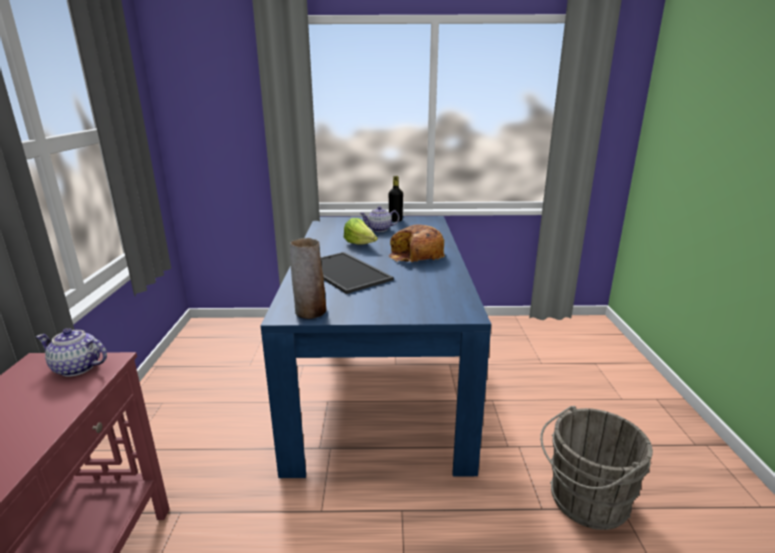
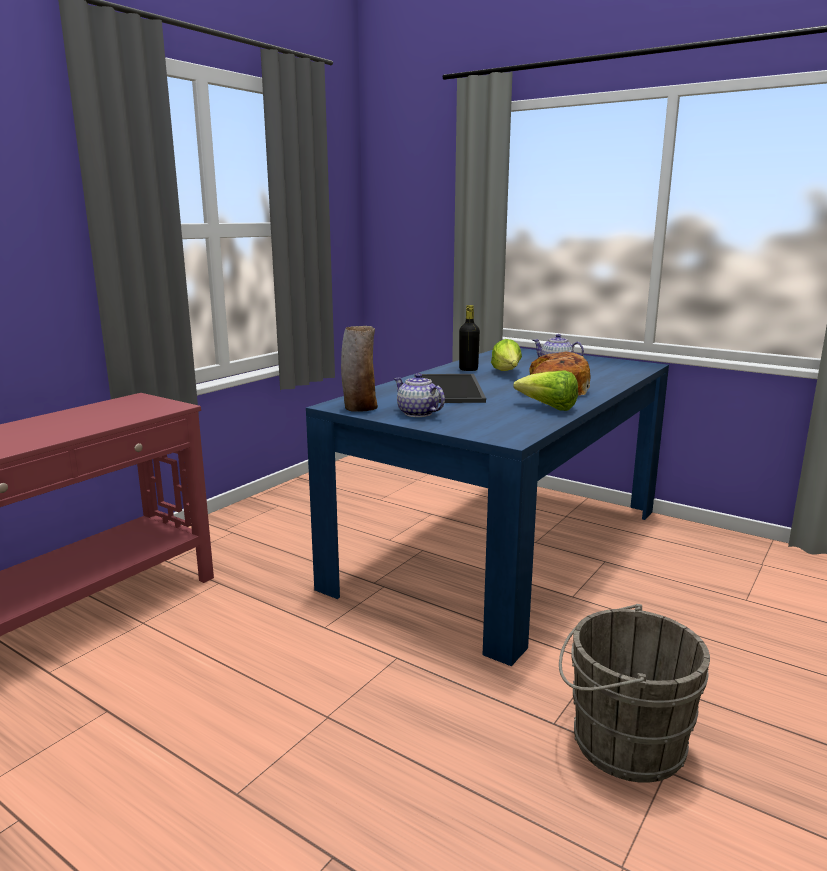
camera: 35 degrees right, 5 degrees down
(77, 368) = (154, 405): teapot -> teapot (418, 413)
(395, 220) = (593, 360): black bottle -> black bottle (468, 369)
(441, 275) = (548, 408): none -> lettuce

